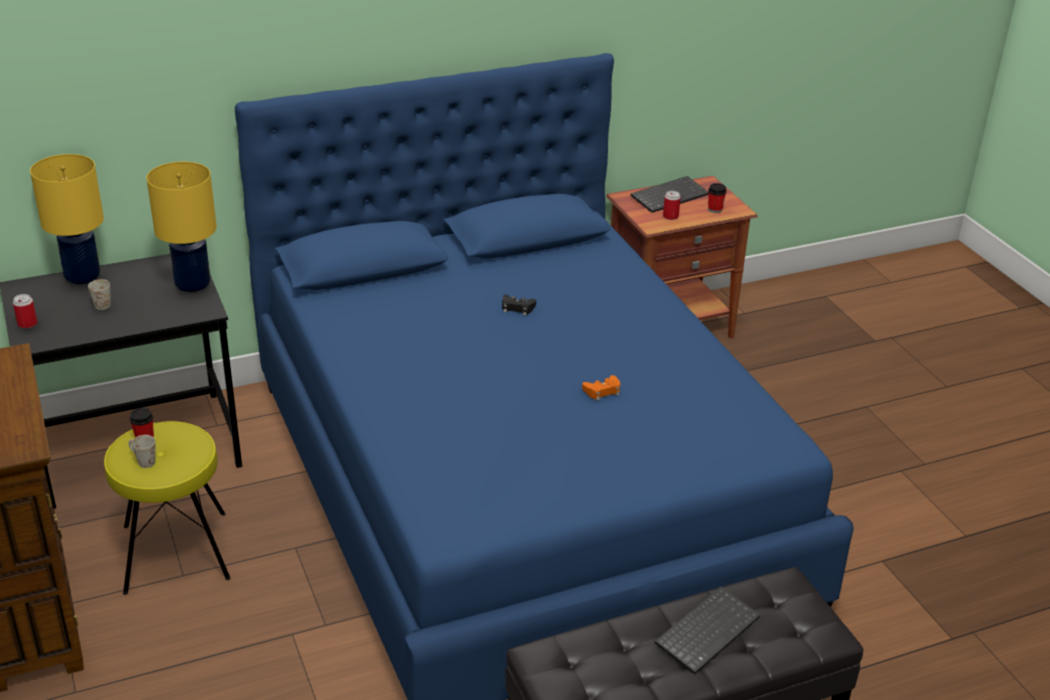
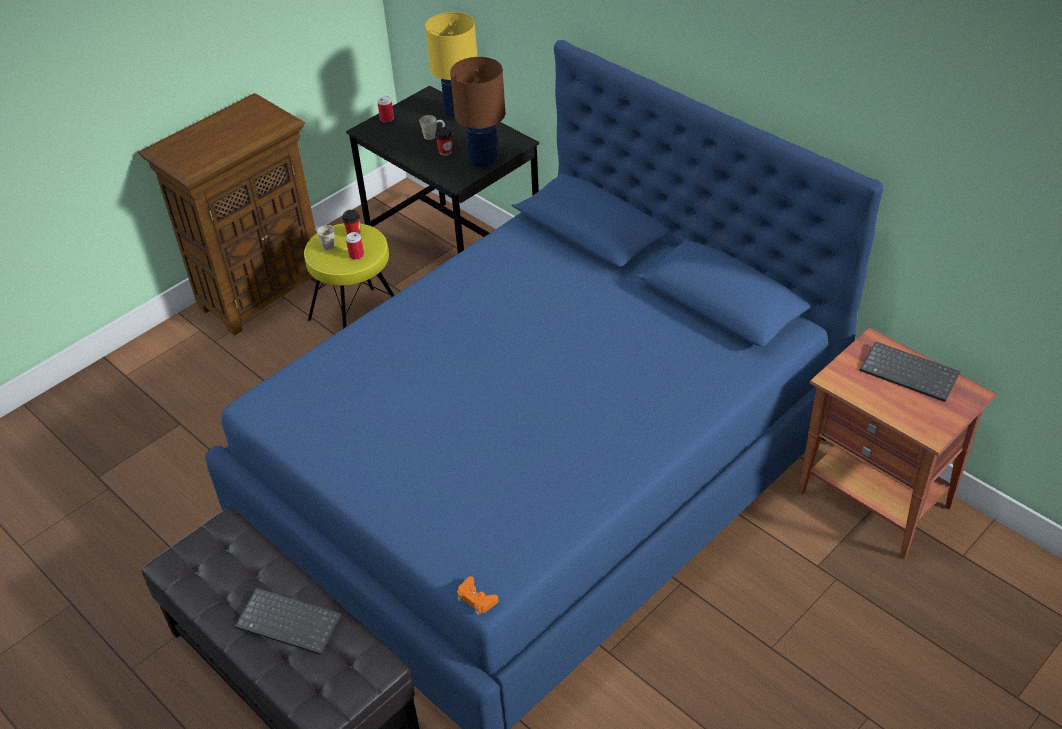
camera: 70 degrees right, 10 degrees up
(192, 286) = (484, 161): yellow table lamp -> brown table lamp
(517, 308) = (593, 337): black game controller -> none
(602, 391) = (496, 432): orange game controller -> orange game controller (476, 599)
(670, 216) = (864, 386): can -> can (356, 255)
(715, 209) = (914, 416): cup -> cup (445, 152)

